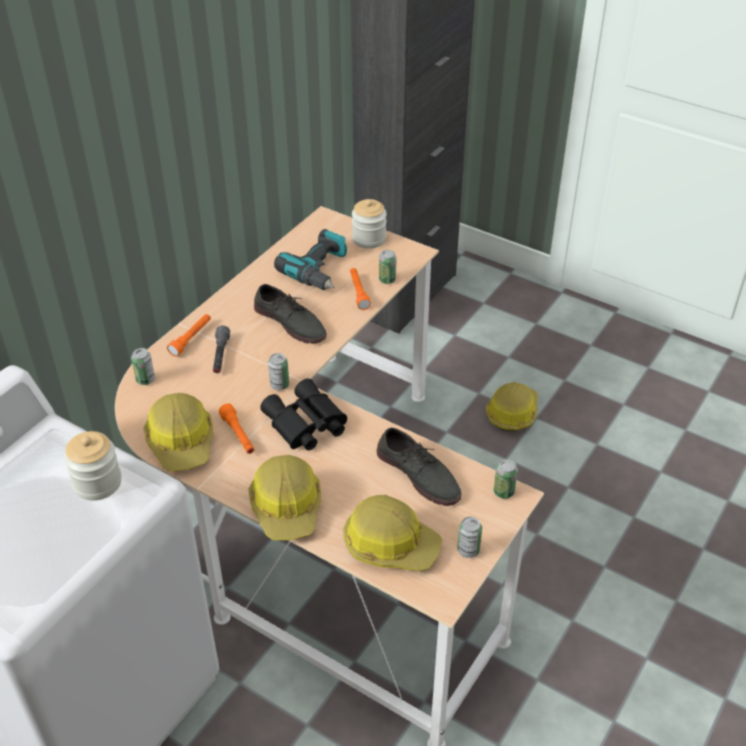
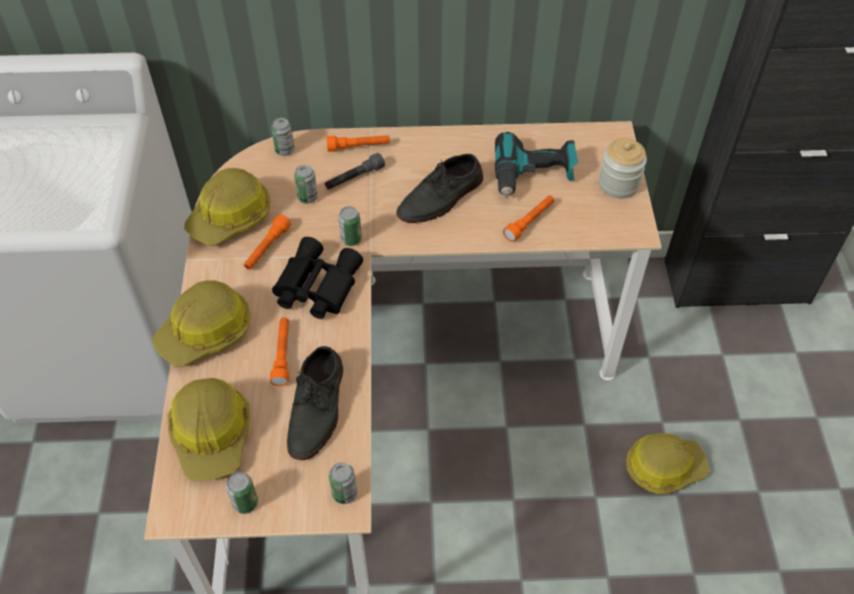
camera: 55 degrees right, 10 degrees up
(97, 483) = (81, 186): jar -> none
(291, 322) = (441, 198): grey shoe -> grey shoe turned 45 degrees clockwise
(352, 471) = (282, 355): none -> orange flashlight
(387, 280) = (570, 232): can -> can (308, 197)

